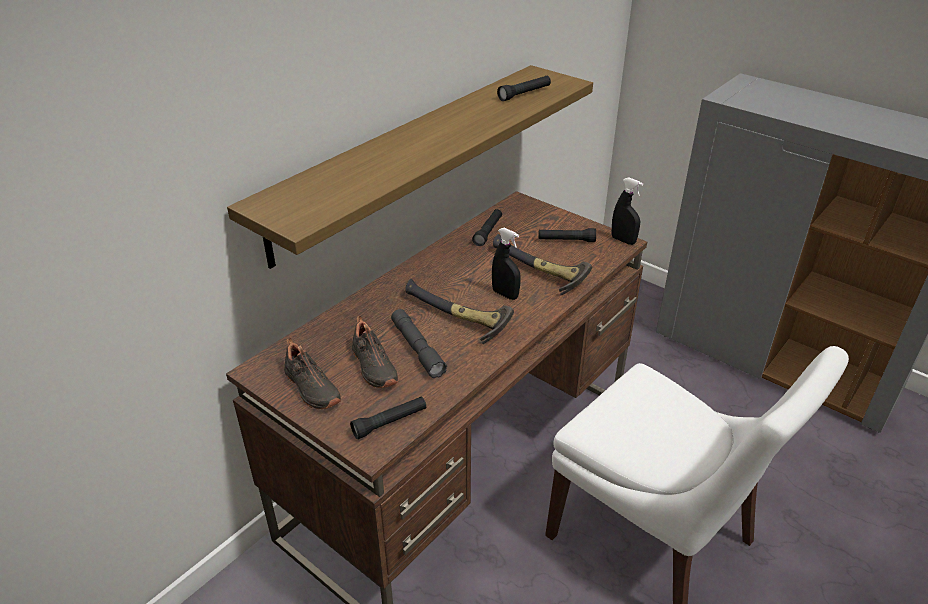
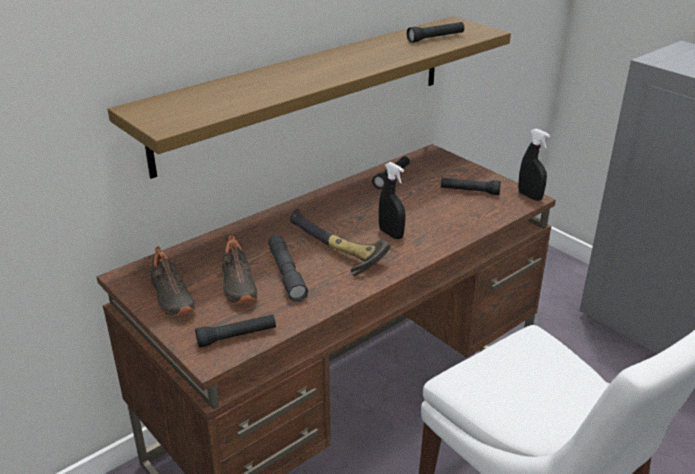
camera: 10 degrees right, 5 degrees down
(537, 272) = (430, 217): hammer -> none

